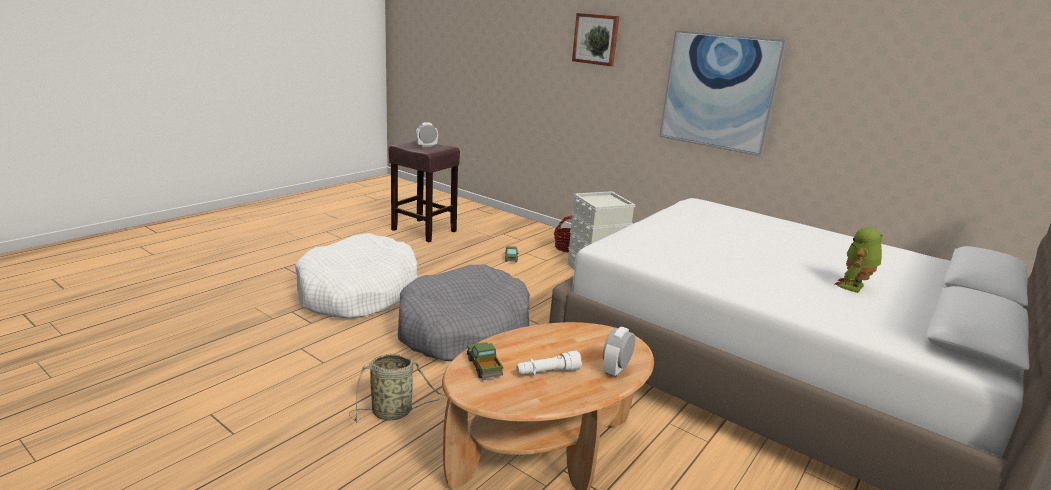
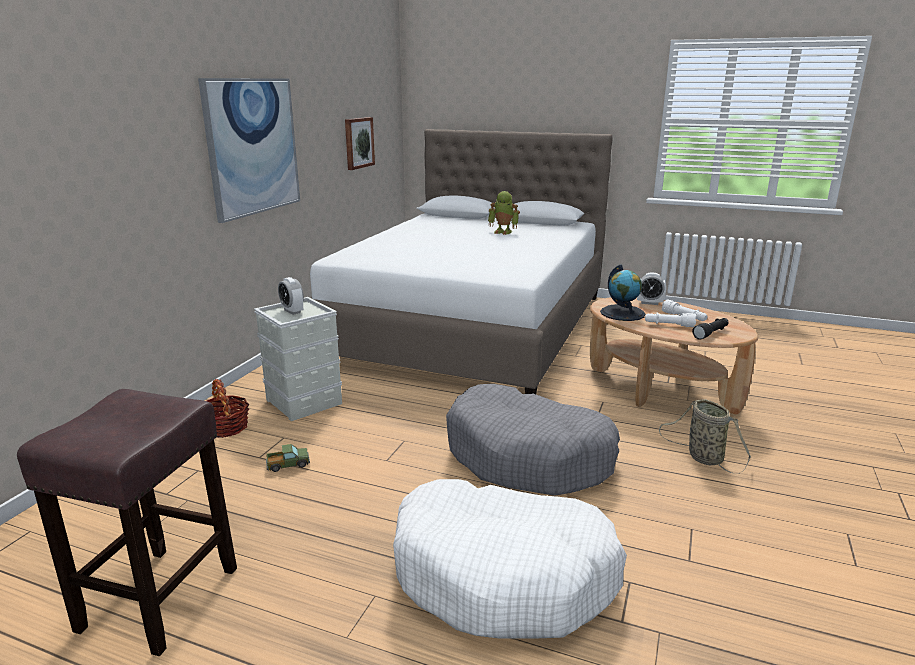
camera: 105 degrees left, 0 degrees up
(426, 146) = (116, 420): alarm clock -> alarm clock (292, 311)
(484, 367) = (711, 333): toy truck -> black flashlight
(527, 351) = (669, 325): none -> white flashlight
(582, 337) = (622, 313): none -> globe
(596, 39) = (94, 106): picture -> picture (358, 143)

